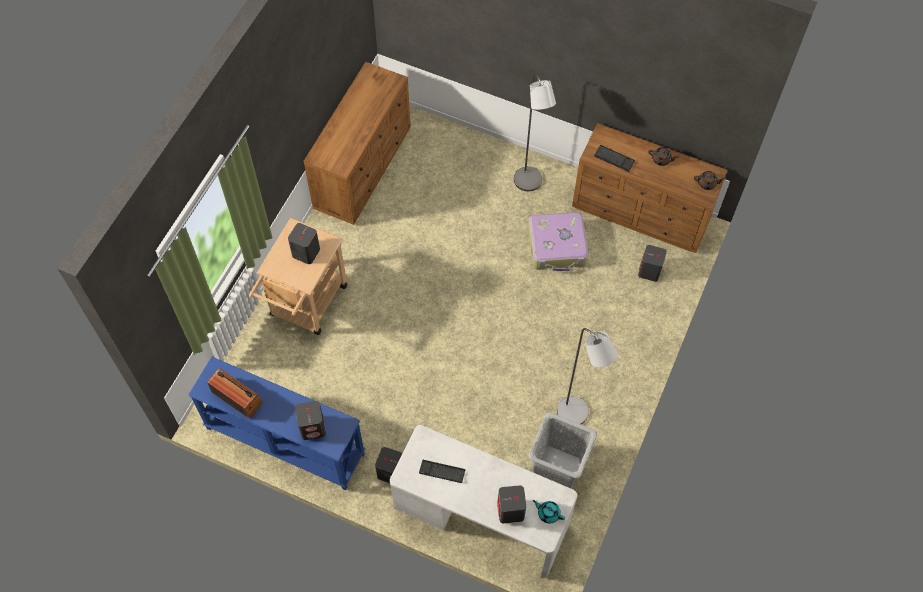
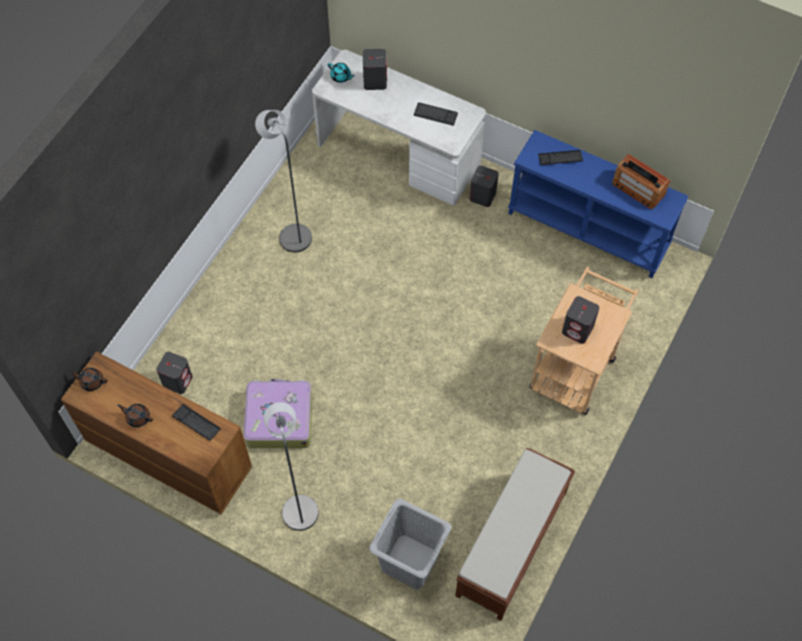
camera: 175 degrees left, 0 degrees up
(313, 427) = (560, 158): grey speaker -> keyboard
(363, 168) = (511, 544): brown dresser -> brown bench
(557, 467) = (320, 189): grey laundry basket -> grey laundry basket (410, 561)

